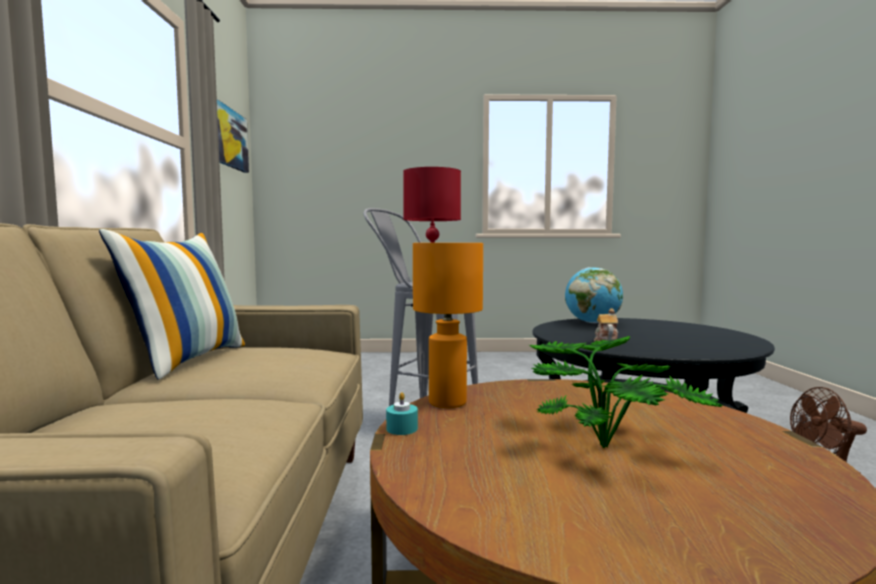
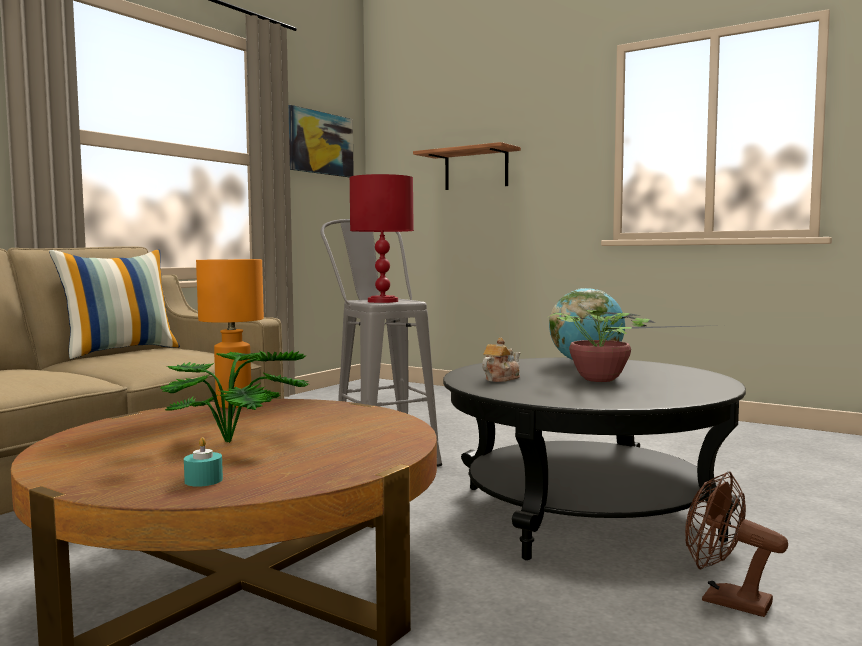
camera: 35 degrees right, 0 degrees up
(368, 175) = (476, 169): none -> shelf
(402, 428) = (156, 412): turquoise candle -> turquoise candle (203, 480)
(656, 333) = (603, 379): none -> potted plant

